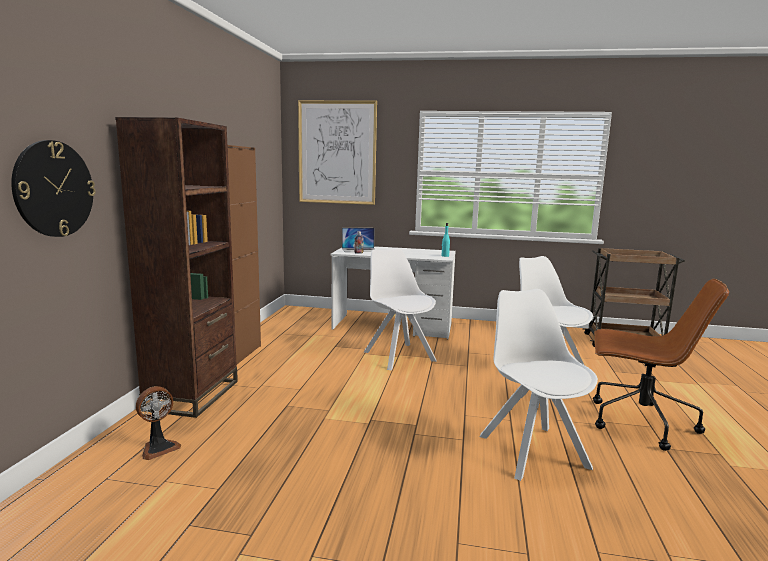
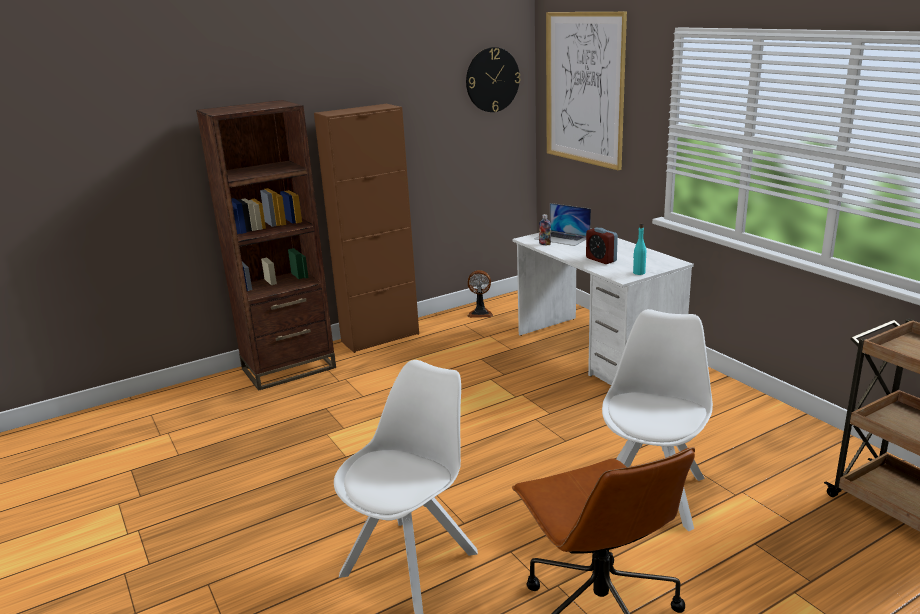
camera: 50 degrees right, 10 degrees up
(54, 189) = (135, 181): wall clock -> wall clock (492, 80)
(158, 448) = (203, 405): fan -> fan (480, 313)
(398, 356) = (518, 395): white chair -> none
(410, 254) = (601, 259): none -> alarm clock

